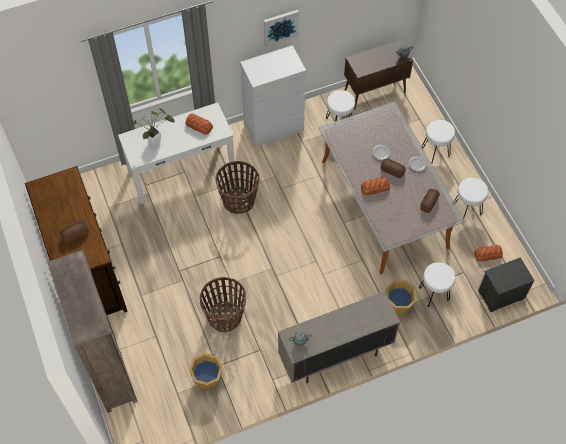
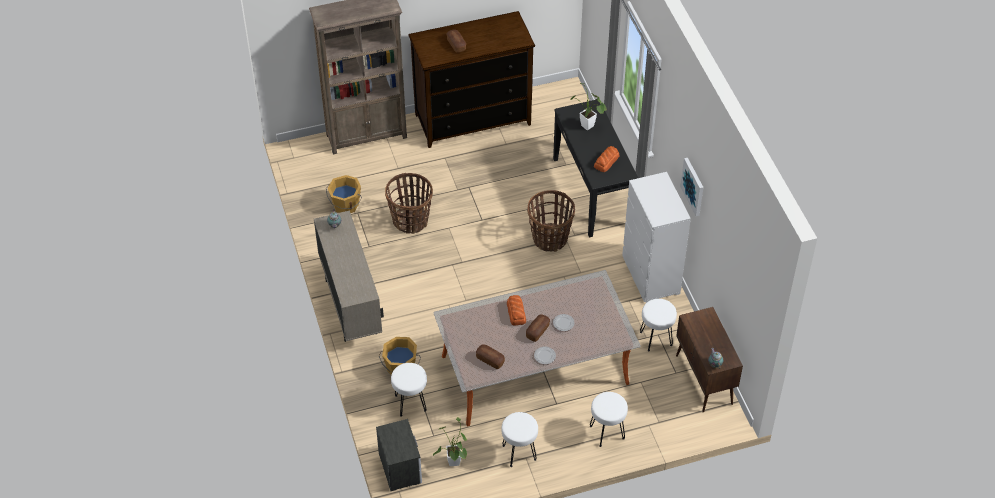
camera: 95 degrees right, 10 degrees down
(181, 171) = (593, 192): white console table -> black console table
(488, 254) = (454, 464): bread -> potted plant

